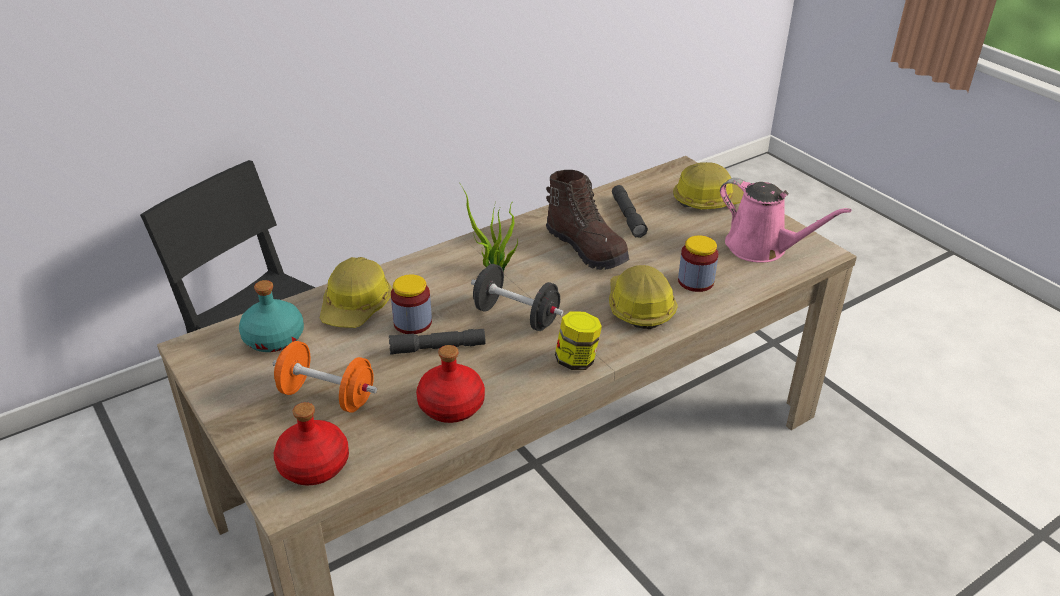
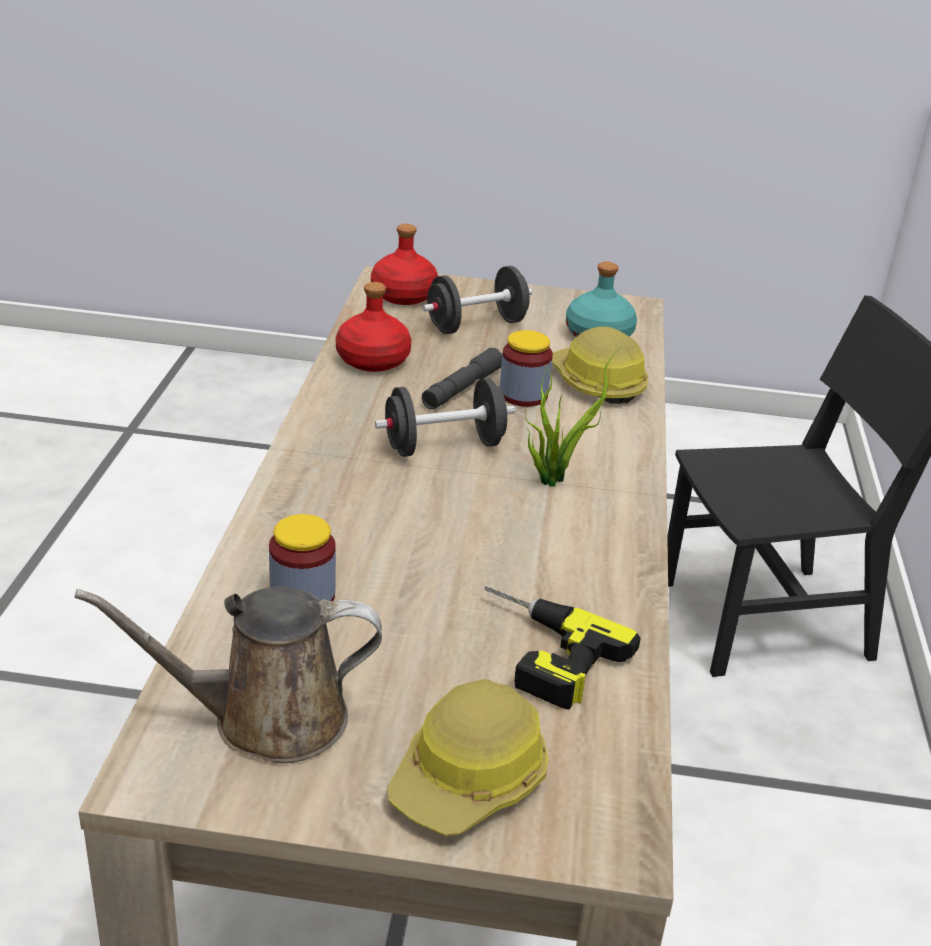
camera: 130 degrees right, 5 degrees down
(327, 396) = (476, 325): orange dumbbell -> black dumbbell
(577, 360) = (319, 438): jar -> none
(587, 248) = (505, 565): brown boot -> none
(628, 216) = (536, 652): grey flashlight -> power drill
(638, 307) = (331, 522): hard hat -> none
(761, 248) = (266, 719): pink watering can -> brown watering can

